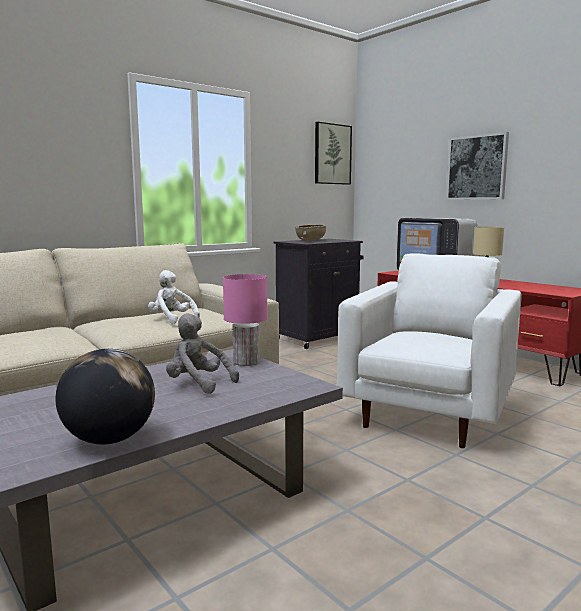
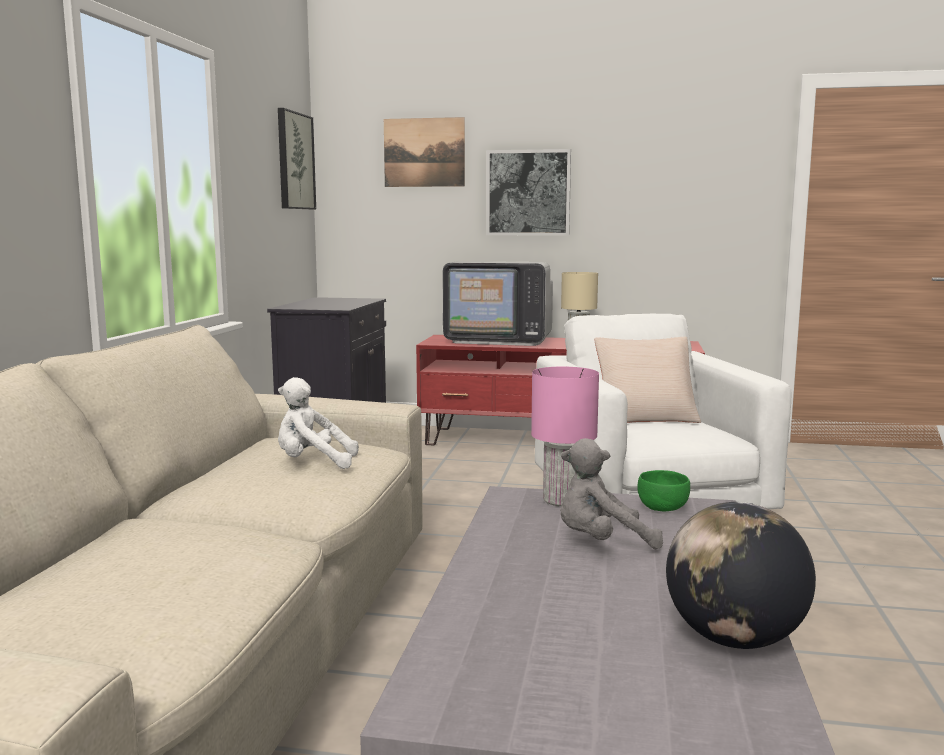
camera: 40 degrees left, 0 degrees up
(284, 379) = (663, 507): none -> green bowl
(310, 241) = (323, 304): brown bowl -> none
(413, 143) = (424, 152): none -> picture
(432, 333) = (645, 417): none -> beige pillow

